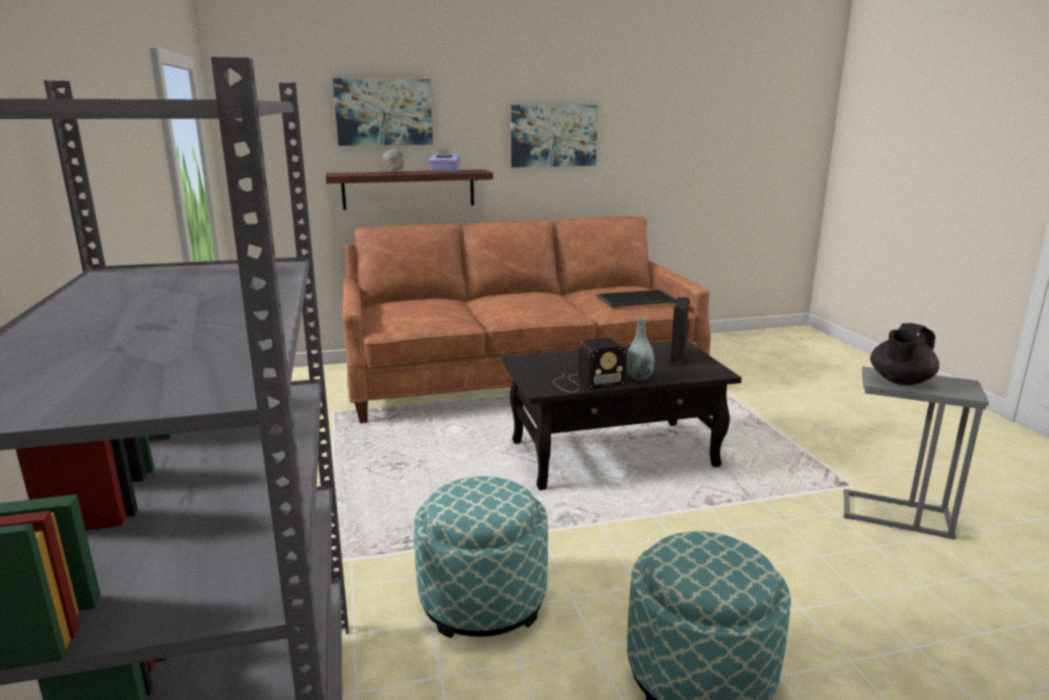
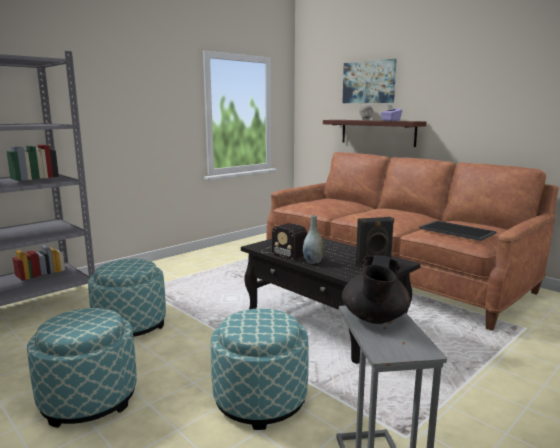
camera: 60 degrees right, 5 degrees down
(553, 136) = (481, 96): picture -> none
(762, 539) = (260, 400): none -> ottoman
(900, 381) = (374, 319): black teapot -> black teapot turned 90 degrees counterclockwise

